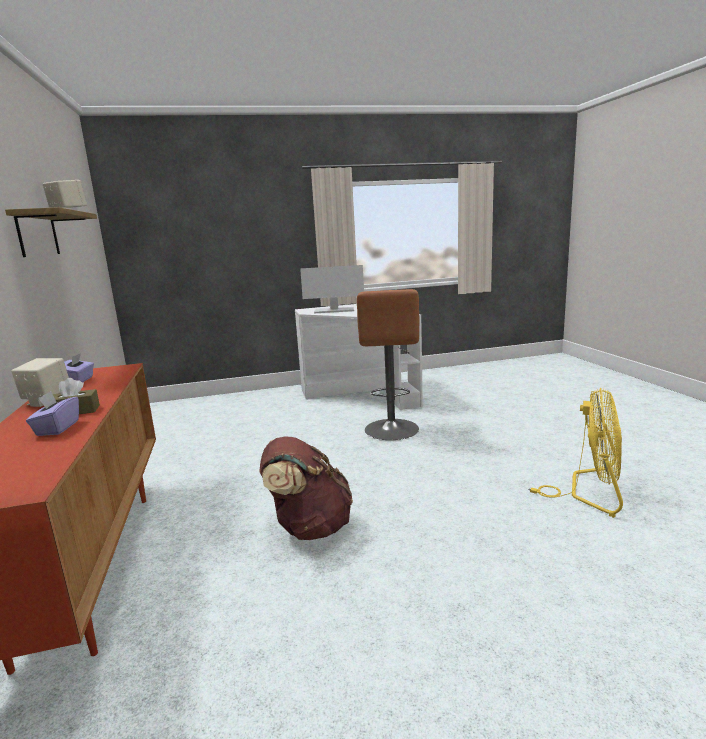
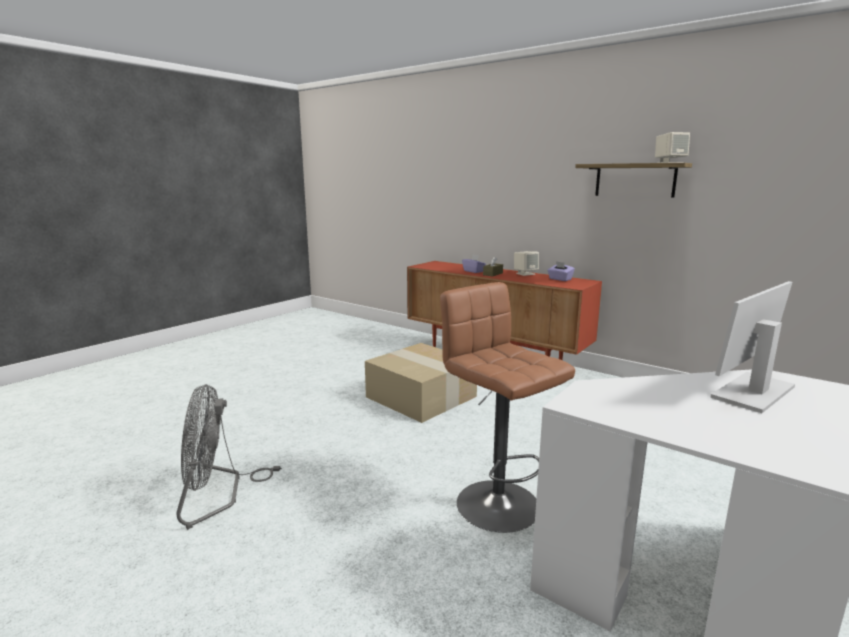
camera: 140 degrees right, 0 degrees up
(309, 527) = (423, 396): brown backpack -> cardboard box
(588, 490) = (220, 489): yellow fan -> grey fan

